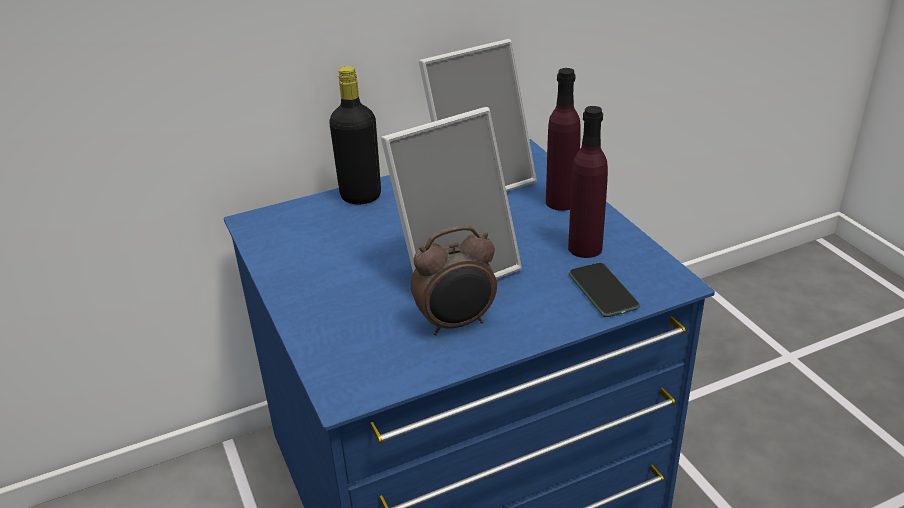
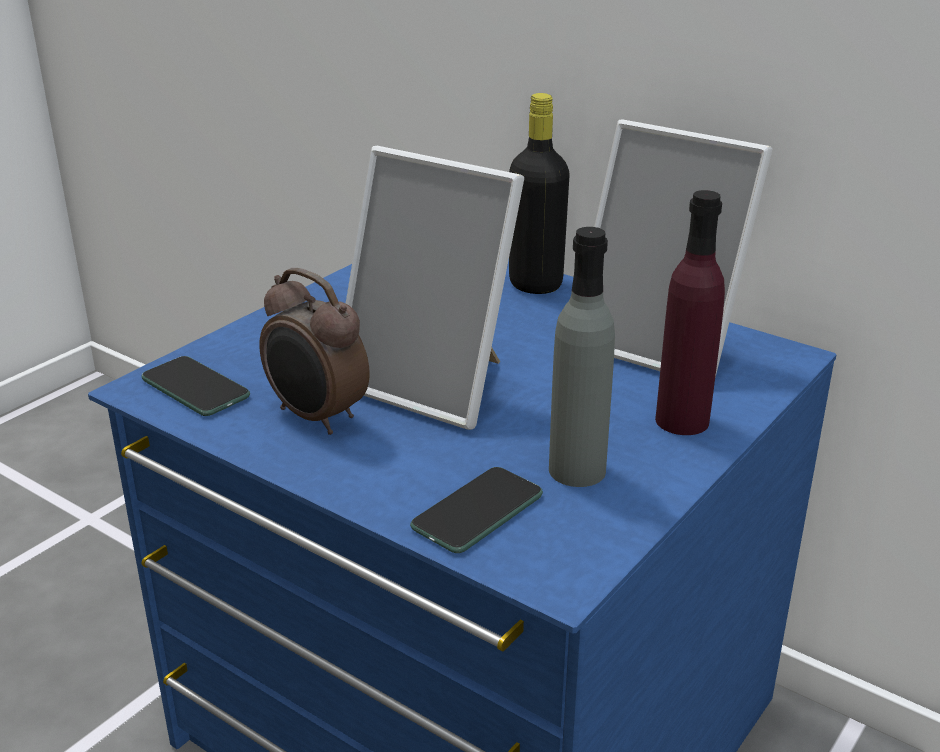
camera: 60 degrees right, 5 degrees down
(370, 369) = (195, 388): none -> phone
(585, 248) = (577, 470): purple bottle -> grey bottle

